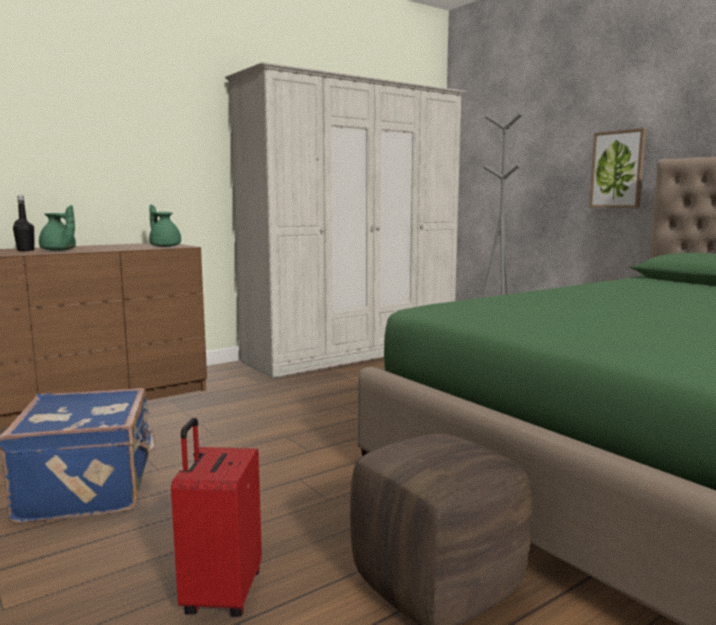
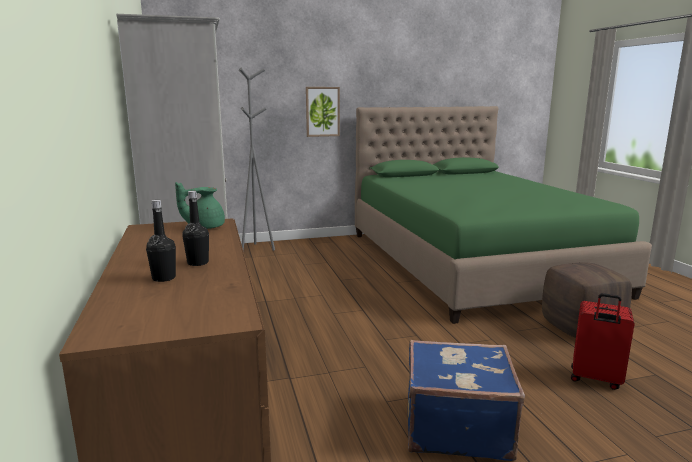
camera: 70 degrees left, 5 degrees up
(59, 250) = (198, 263): green teapot -> black bottle

